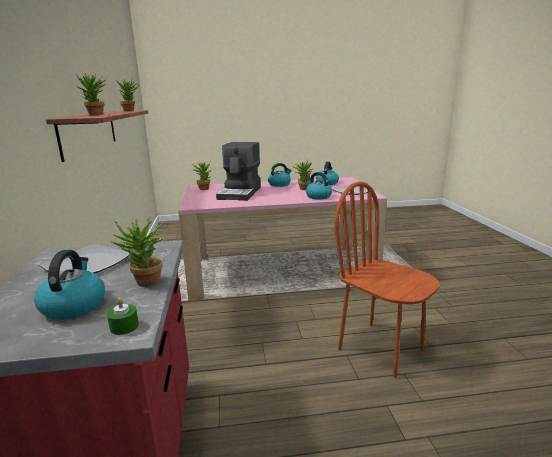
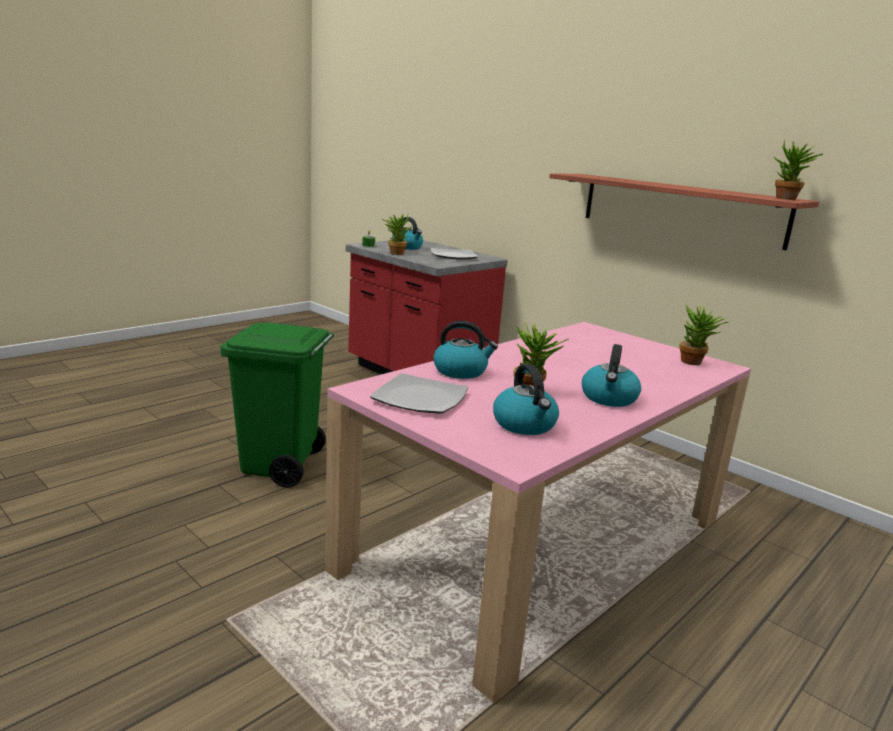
camera: 140 degrees right, 0 degrees up
(96, 114) = (634, 181): potted plant -> none
(240, 193) = (604, 360): coffee machine -> none
(381, 349) = (280, 466): brown chair -> green trash can

